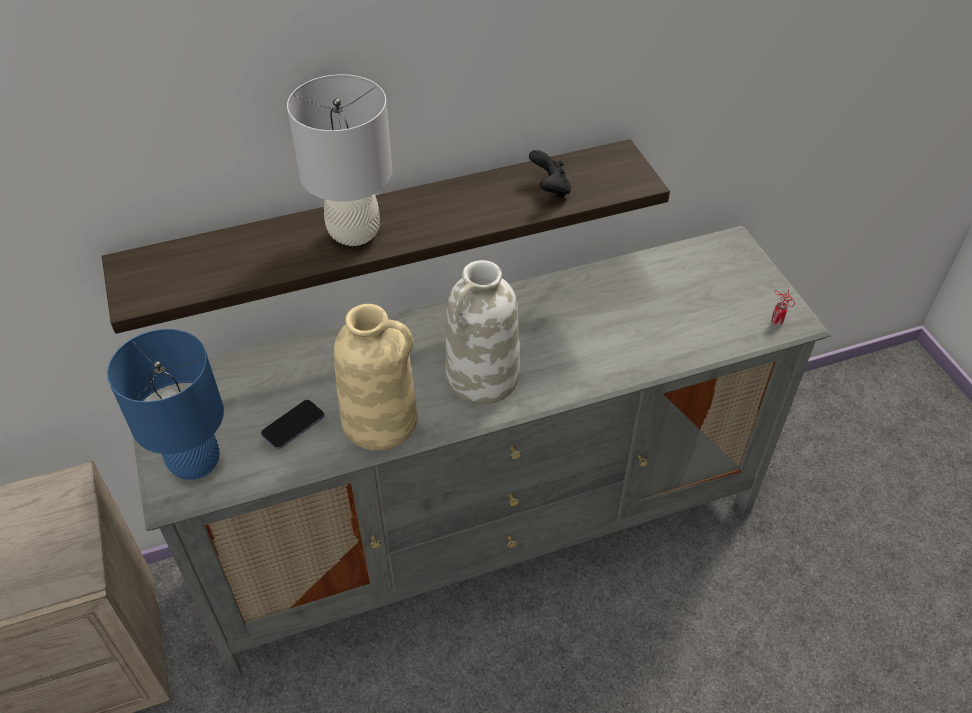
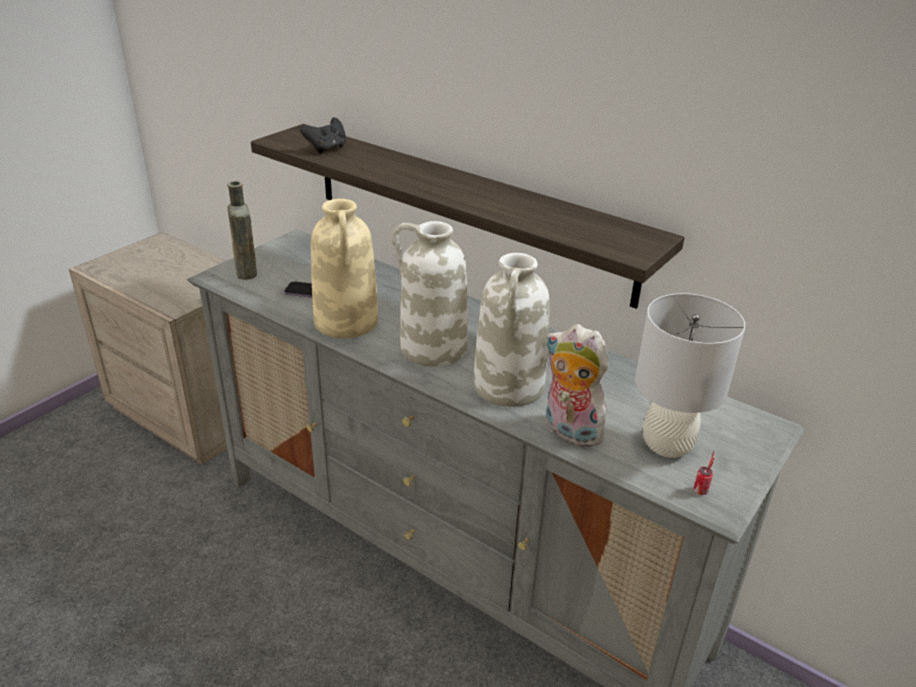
camera: 55 degrees right, 15 degrees down
(193, 465) = (246, 272): blue table lamp -> brown bottle
(357, 234) = (412, 176): grey table lamp -> grey table lamp (668, 448)
(550, 189) = (563, 222): black game controller -> black game controller (327, 148)
(580, 356) = (509, 387): none -> white vase
(664, 352) = (568, 431): none -> plush toy

